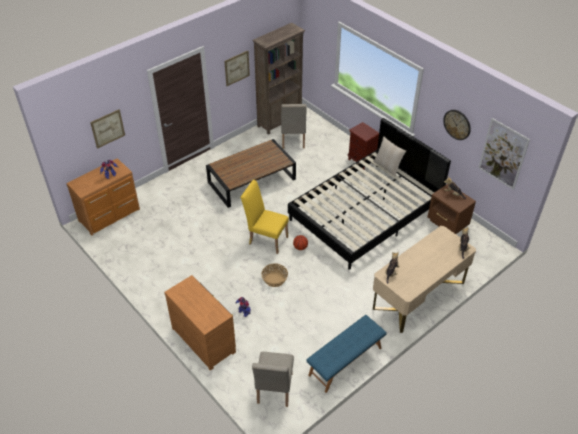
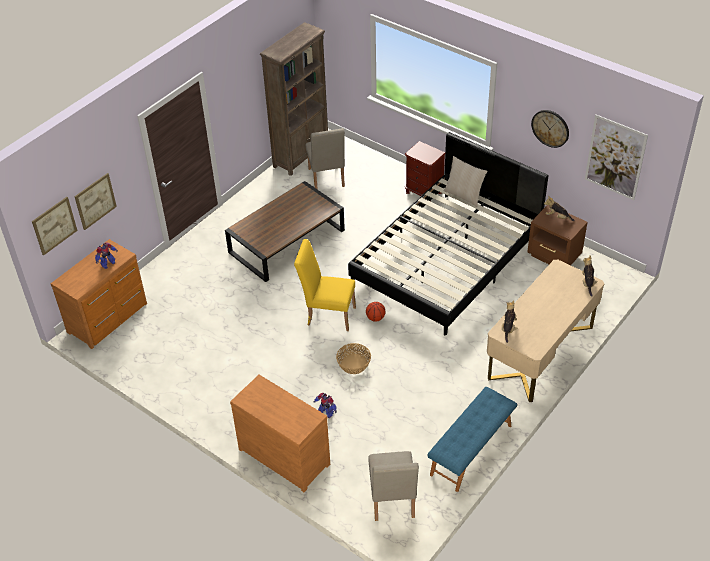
camera: 10 degrees left, 0 degrees up
(237, 68) = (243, 93): picture -> picture (54, 225)

